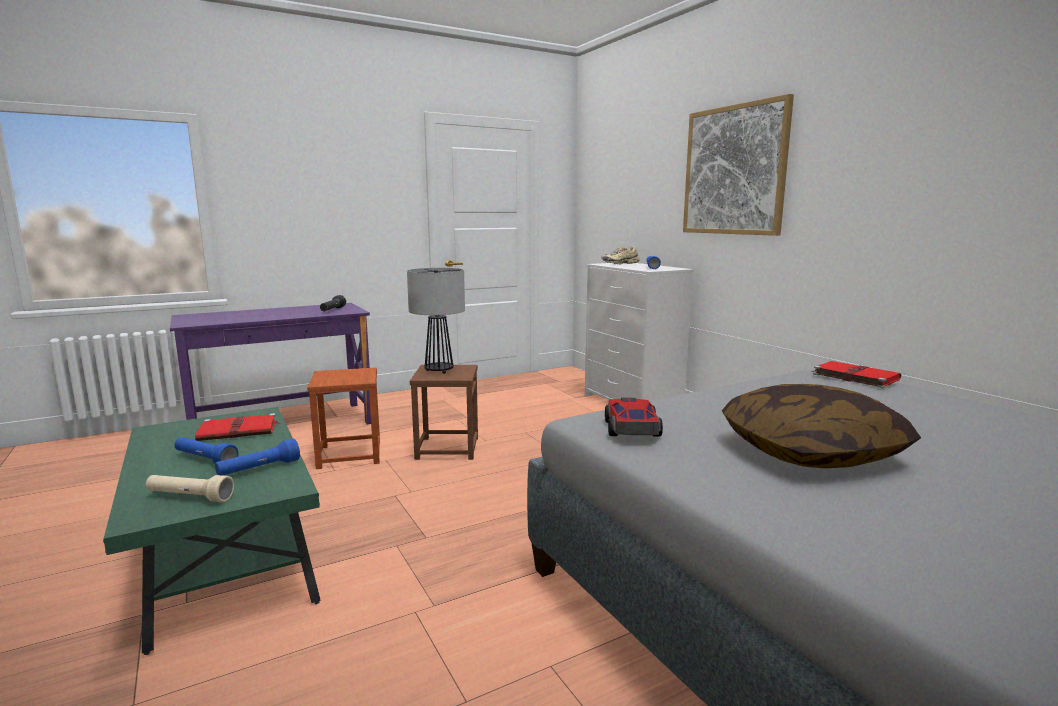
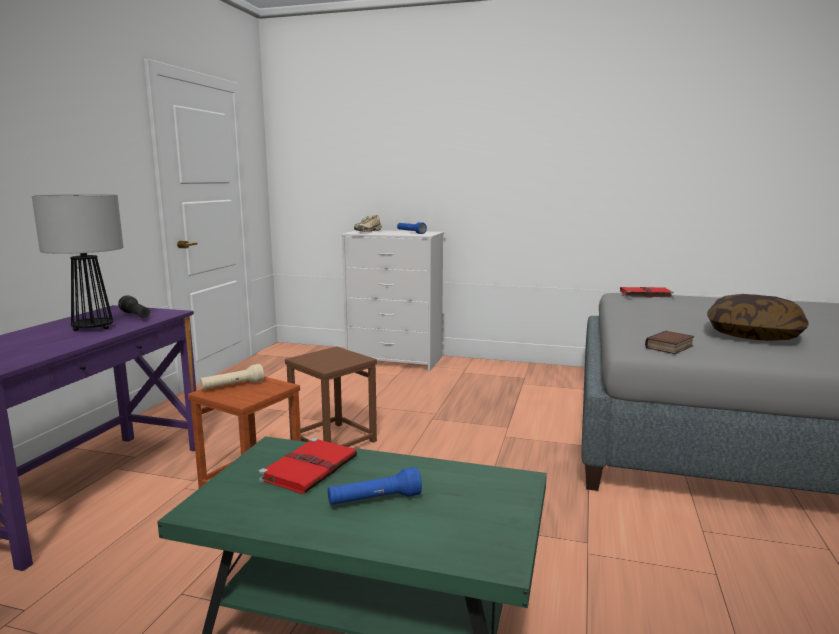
camera: 45 degrees left, 0 degrees up
(190, 497) = (476, 526): beige flashlight -> beige flashlight (232, 386)
(259, 469) = (449, 482): blue flashlight -> none
(439, 370) = (322, 359): table lamp -> table lamp (93, 328)
(631, 429) = (670, 347): toy car -> book
(734, 170) = (478, 148): picture -> none

